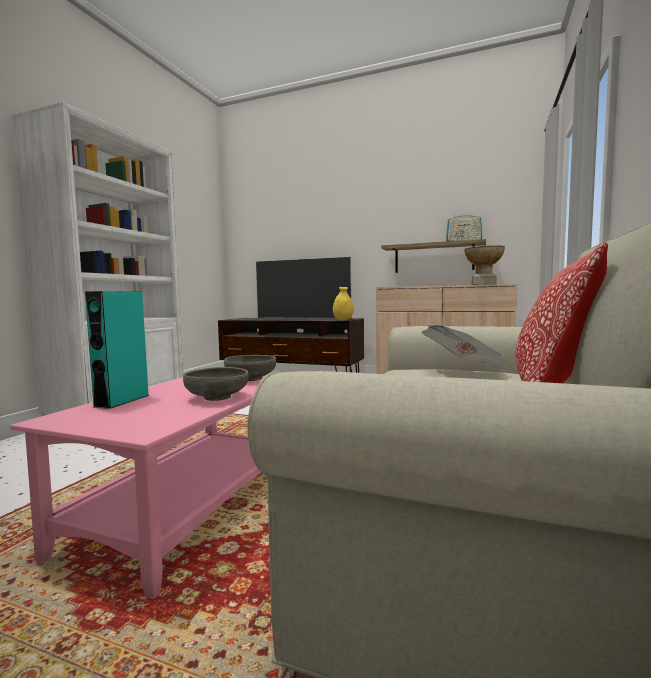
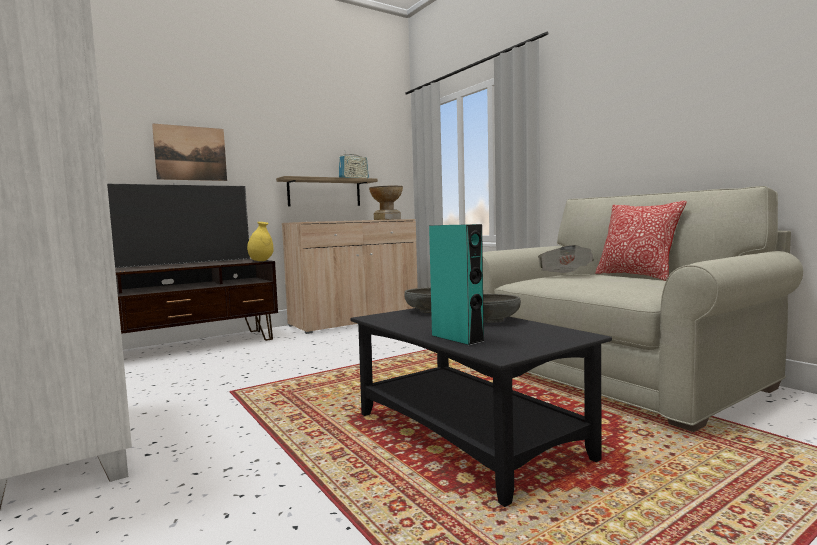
camera: 55 degrees left, 0 degrees up
(190, 508) = (468, 436): pink coffee table -> black coffee table
(321, 234) = (191, 153): none -> picture

